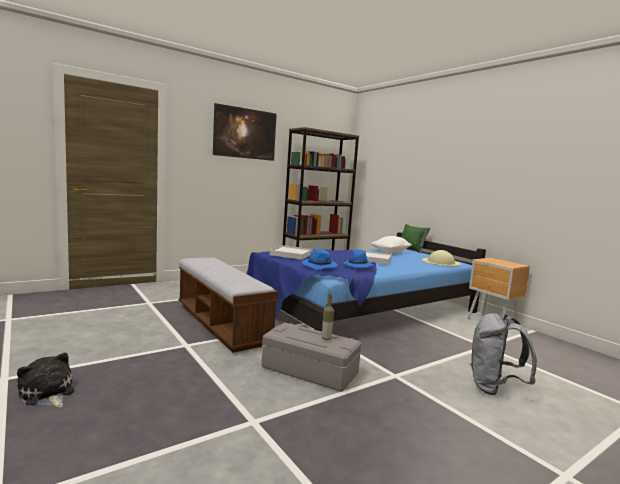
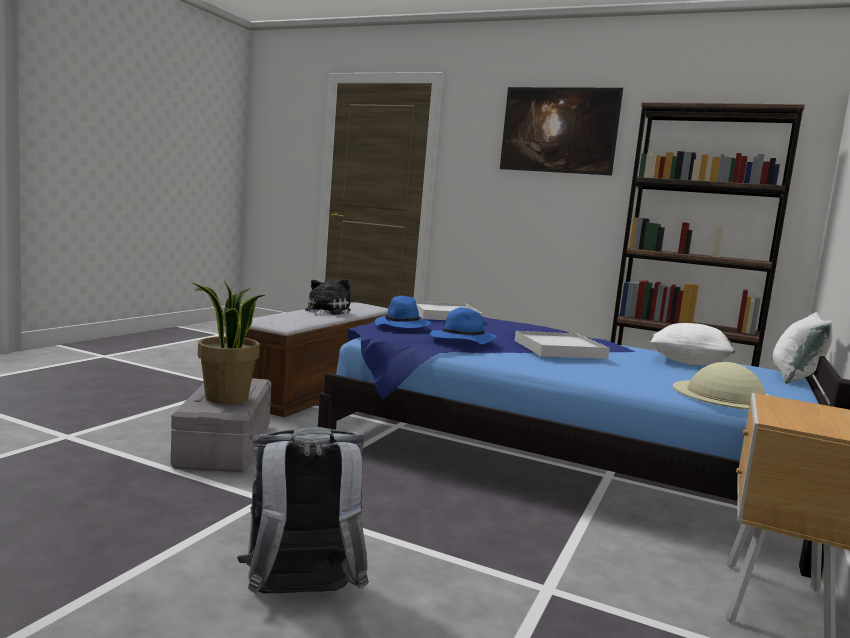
camera: 60 degrees right, 0 degrees up
(47, 394) = (85, 369): plush toy -> plush toy (325, 311)
(326, 338) = (226, 398): bottle -> potted plant
(411, 250) = (795, 378): green pillow -> white pillow

